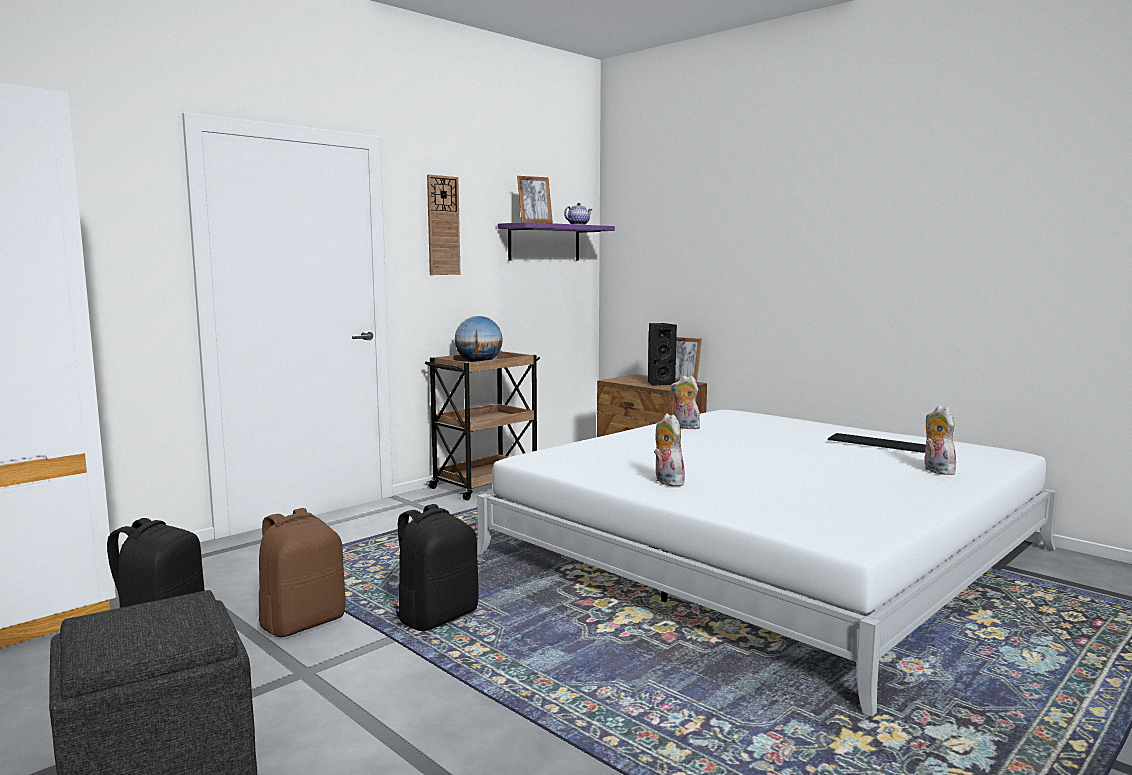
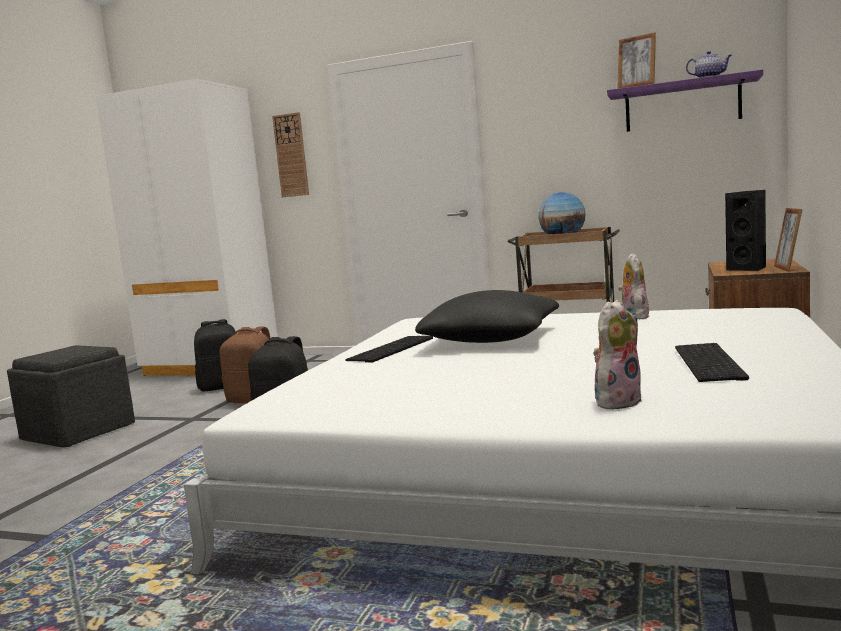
camera: 65 degrees right, 0 degrees up
(443, 225) = (541, 108): wall clock -> wall clock (291, 155)
(666, 482) = (392, 349): plush toy -> keyboard
(696, 458) = (491, 339): none -> black pillow

